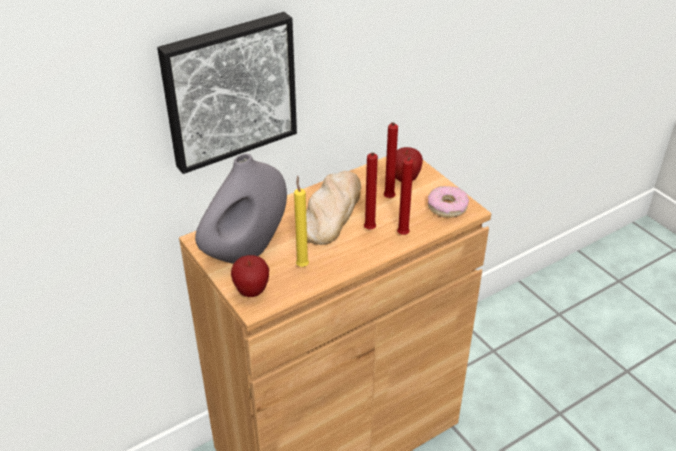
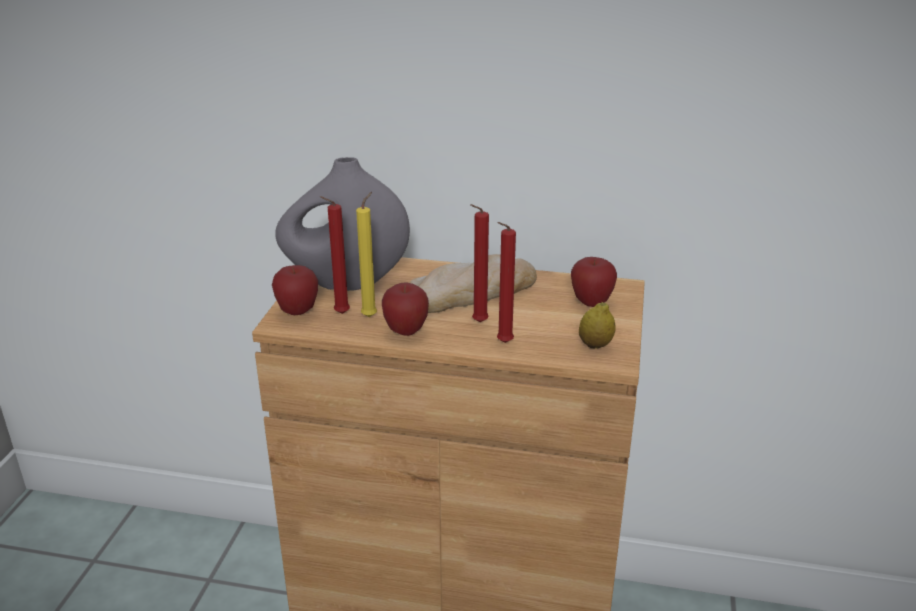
camera: 45 degrees right, 10 degrees down
(229, 90) = (396, 97): picture -> none
(339, 262) = (406, 331): none -> apple
(388, 199) = (543, 309): red candle -> red candle (339, 314)
(447, 207) = (595, 345): donut -> lemon

